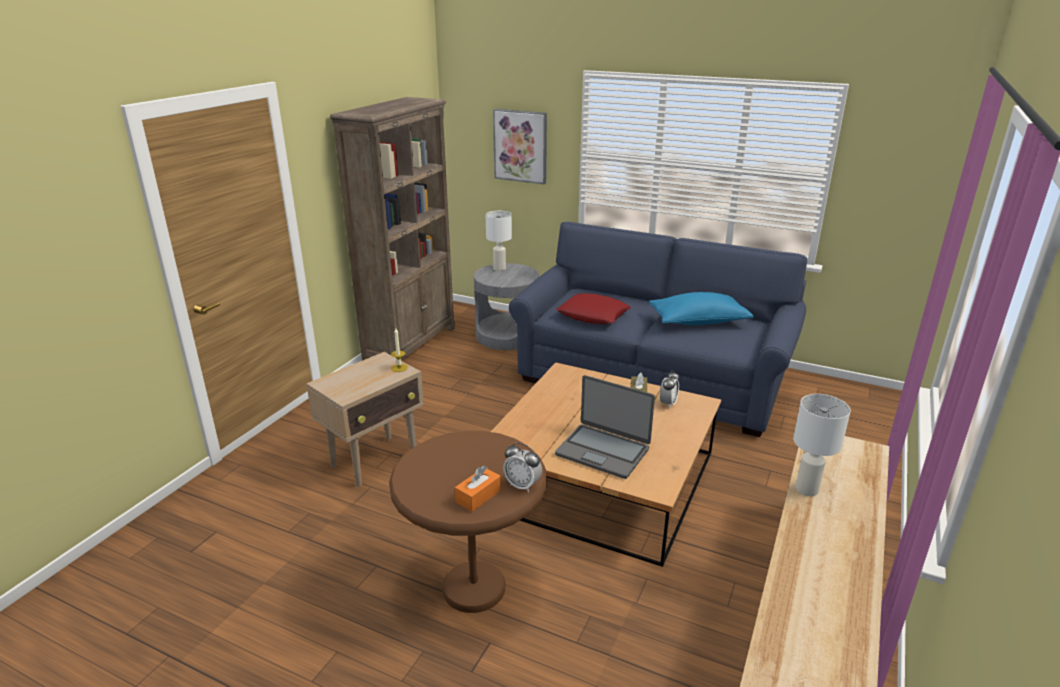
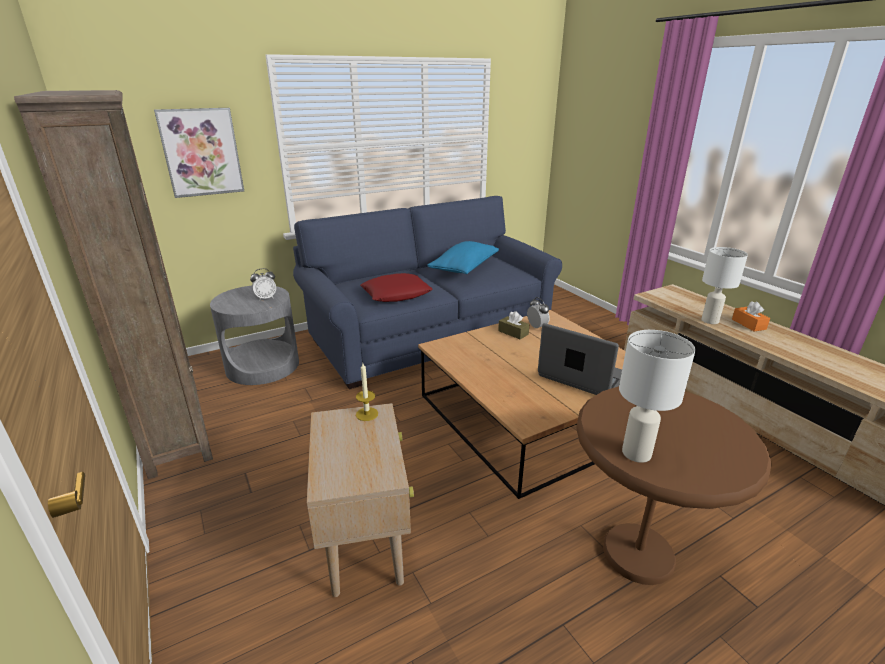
camera: 55 degrees left, 0 degrees up
(478, 496) = (718, 439): orange tissue box -> orange tissue box (748, 324)
(500, 268) = (232, 296): white table lamp -> white table lamp (637, 453)
(522, 485) = (707, 409): alarm clock -> alarm clock (266, 298)
(603, 451) = (581, 376): laptop -> laptop turned 120 degrees counterclockwise

